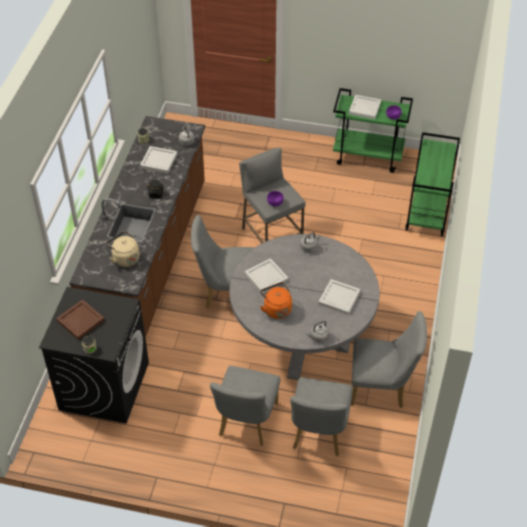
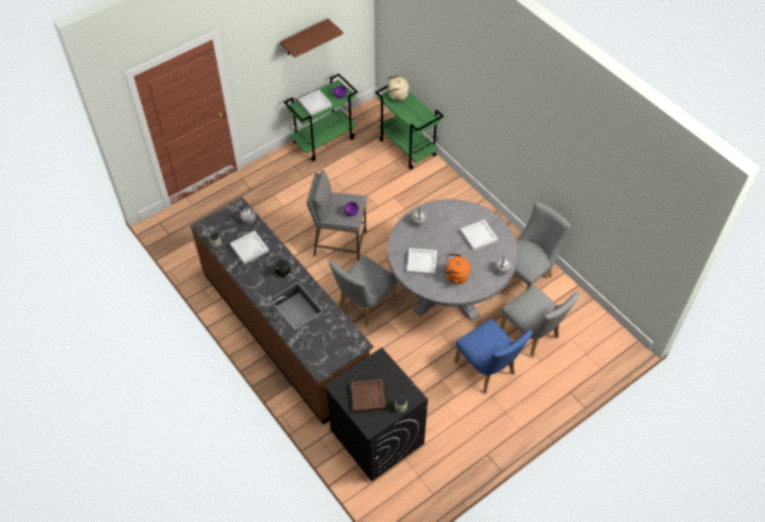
camera: 50 degrees left, 5 degrees up
(124, 258) = (328, 331): beige kettle -> beige kettle (396, 96)
(246, 423) = (488, 370): grey chair -> blue chair
(382, 35) = (304, 38): none -> brown shelf

